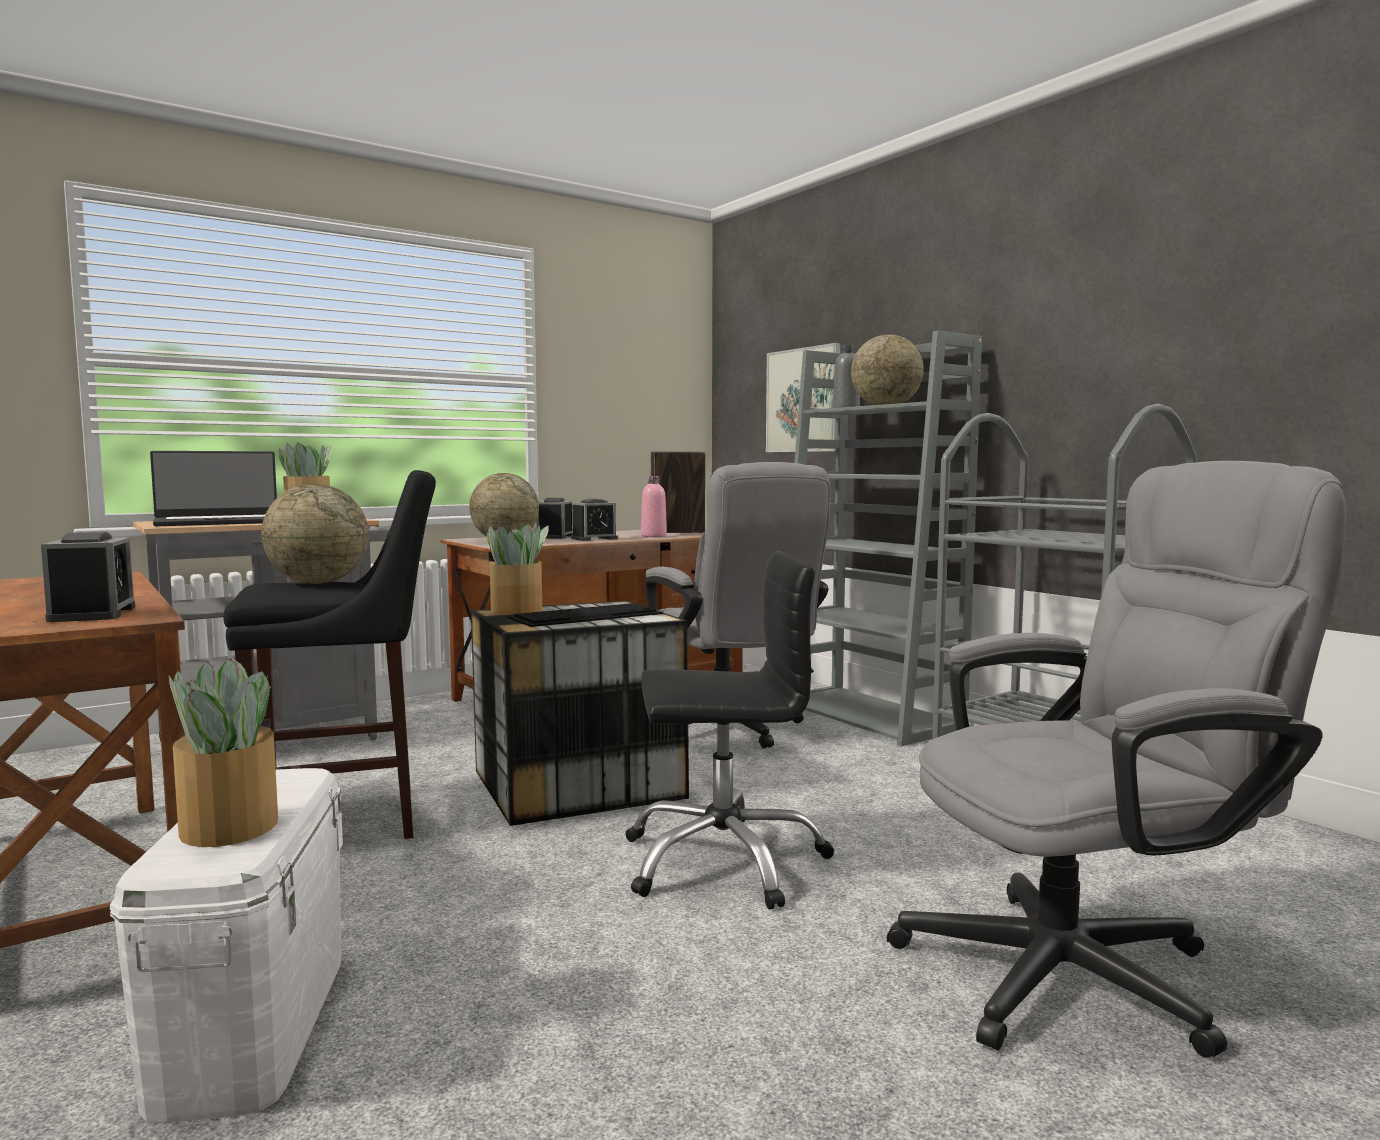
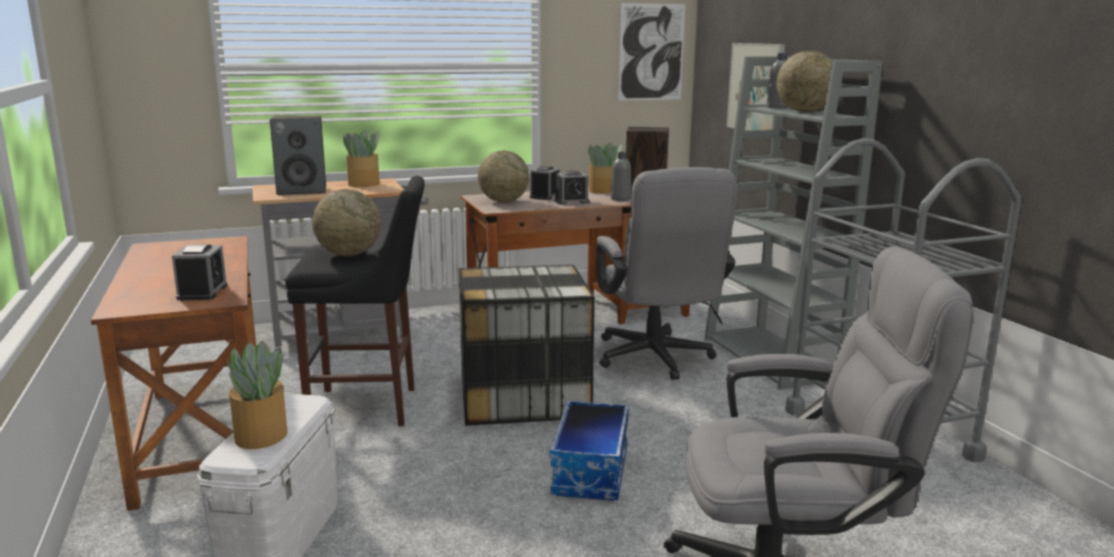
camera: 15 degrees right, 10 degrees up
(219, 522) = (302, 191): laptop -> speaker
(518, 610) = (488, 272): potted plant -> potted plant (603, 191)
(587, 615) = (529, 284): keyboard -> none
(653, 536) = (620, 199): pink bottle -> grey bottle
(665, 371) = (651, 52): none -> picture
(723, 860) = (592, 471): black office chair -> storage box

